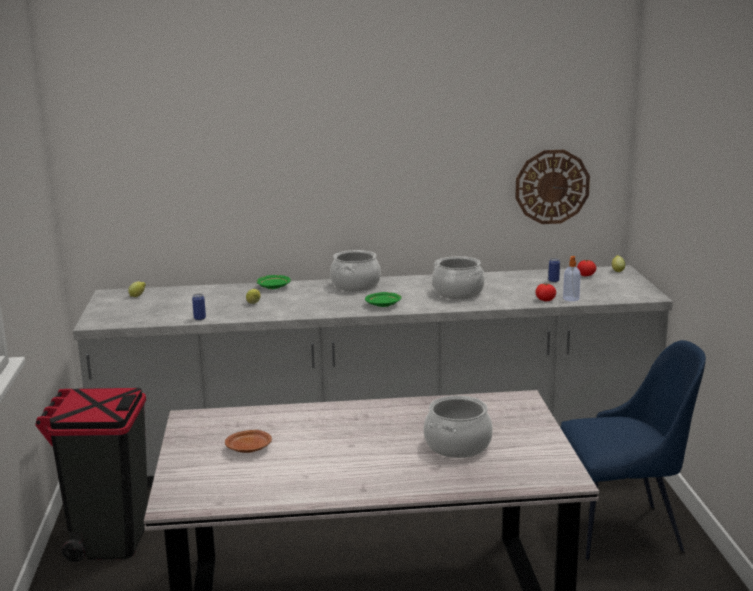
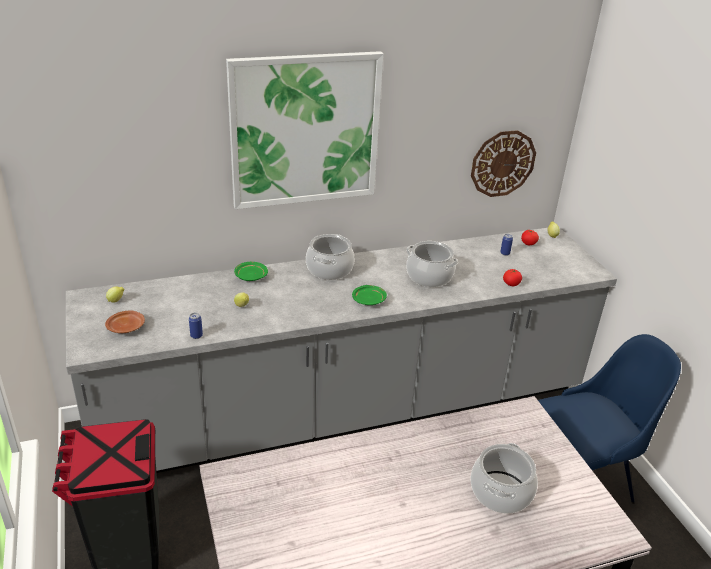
camera: 15 degrees left, 15 degrees up
(249, 448) = (305, 522): brown plate -> brown plate (126, 327)
(330, 139) = (305, 130): none -> picture
(570, 299) = (532, 281): soap dispenser -> none

